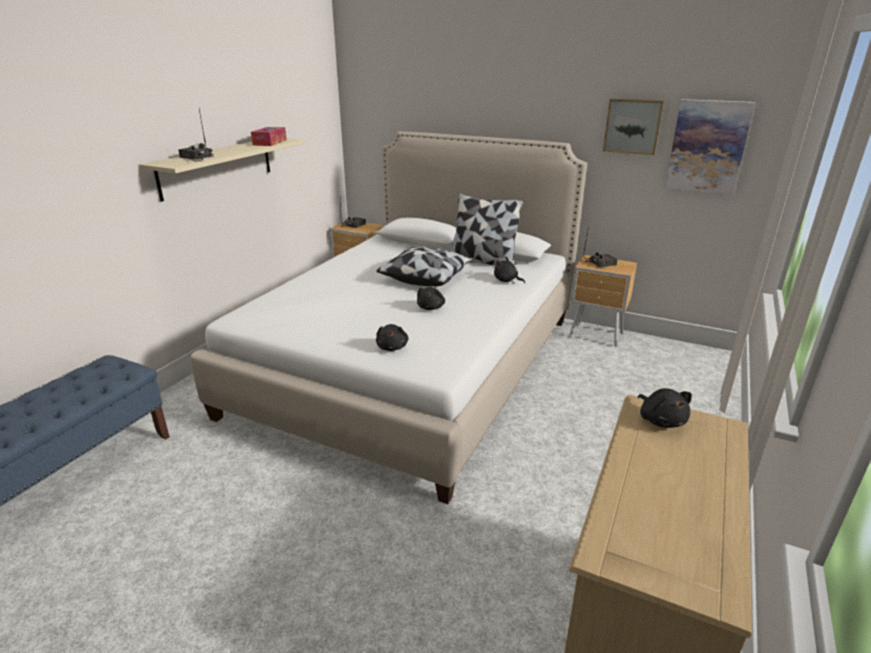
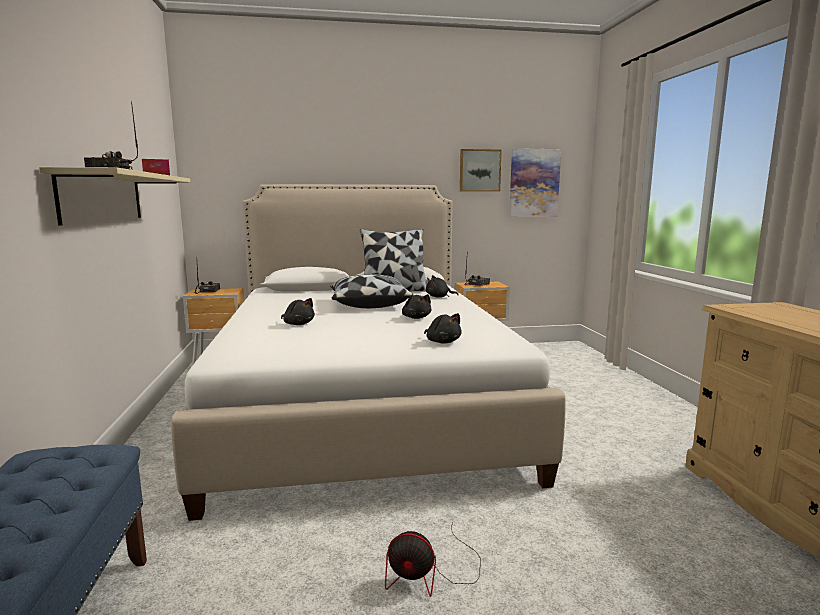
camera: 35 degrees left, 15 degrees down
(281, 523) = (430, 574): none -> fan
(661, 420) = (751, 309): black plush toy -> black plush toy (298, 324)

